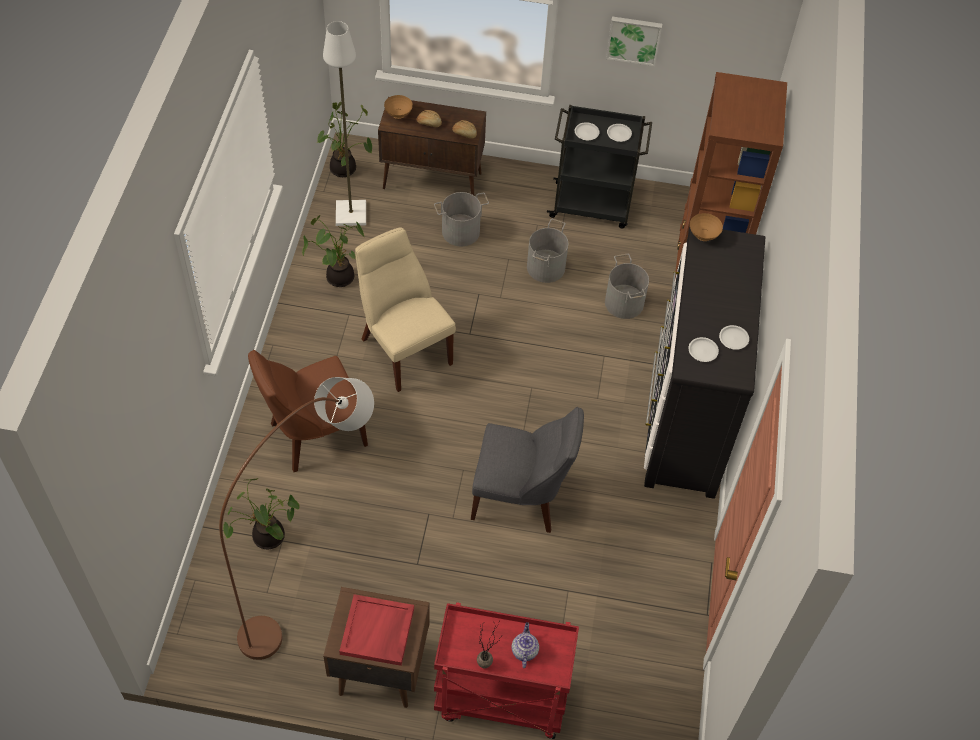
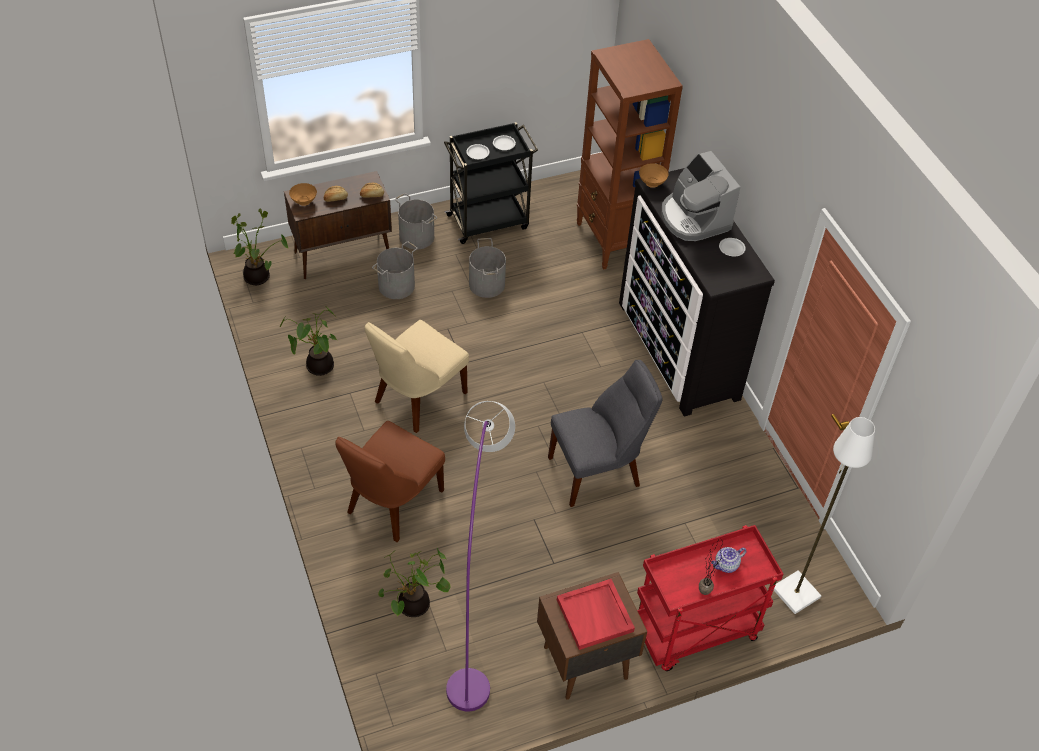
camera: 30 degrees left, 5 degrees down
(314, 577) = (477, 617): brown floor lamp -> purple floor lamp
(350, 213) = (290, 311): white floor lamp -> white floor lamp (795, 593)
(404, 348) = (417, 399): beige chair -> beige chair turned 75 degrees counterclockwise
(524, 650) = (726, 565): teapot -> teapot turned 90 degrees counterclockwise
(624, 303) = (568, 285): grey bucket -> grey bucket (417, 236)
(634, 39) = (490, 57): picture -> none
(703, 351) = (717, 267): white plate -> none
(719, 290) = (694, 218): none -> coffee machine

